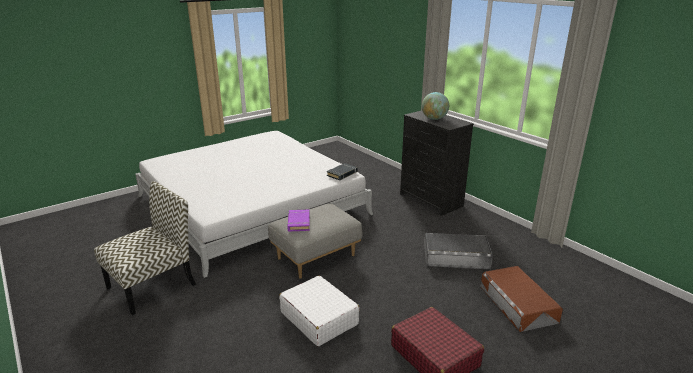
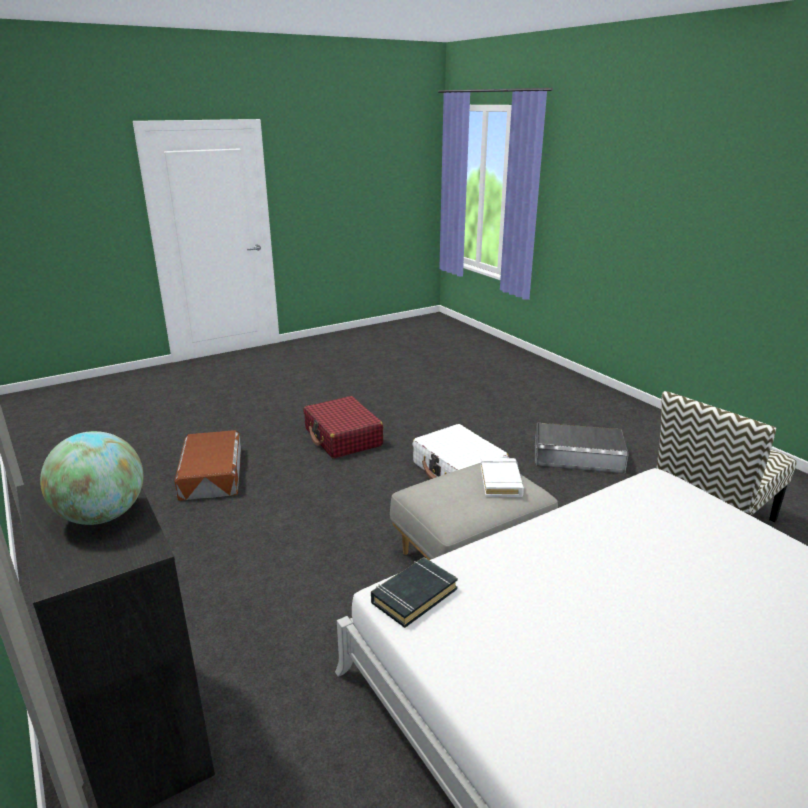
camera: 175 degrees left, 0 degrees up
(298, 223) = (501, 481): purple book -> white book
(456, 257) = (231, 540): grey storage box -> grey storage box (577, 456)

